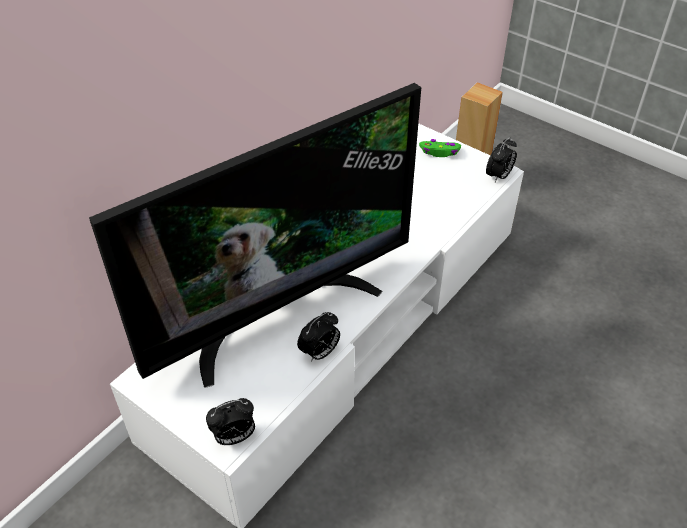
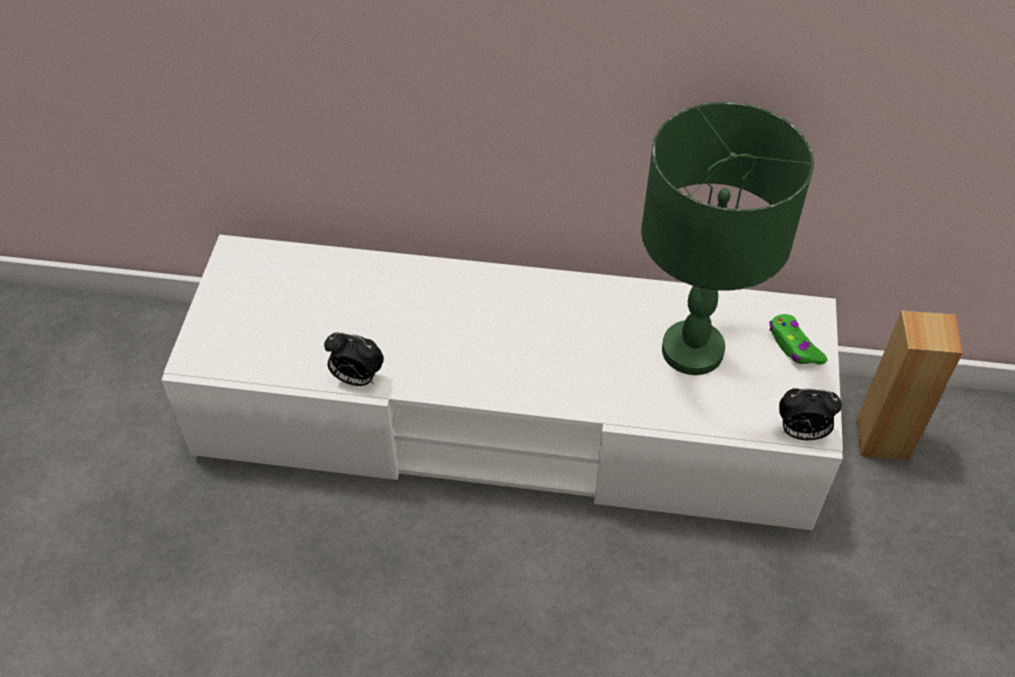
camera: 60 degrees right, 5 degrees up
(234, 437) = (207, 360): alarm clock -> none
(278, 313) = (389, 316): television -> none
(415, 190) = (692, 351): none -> green table lamp

